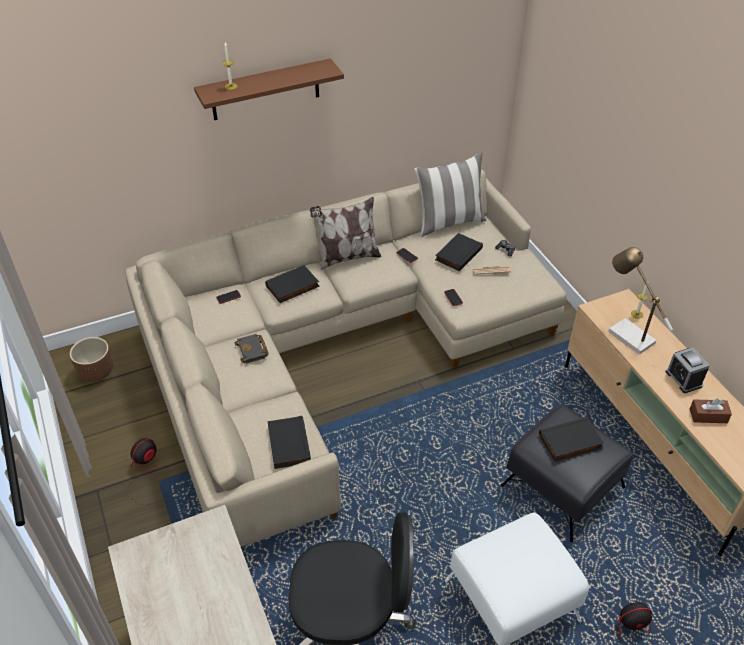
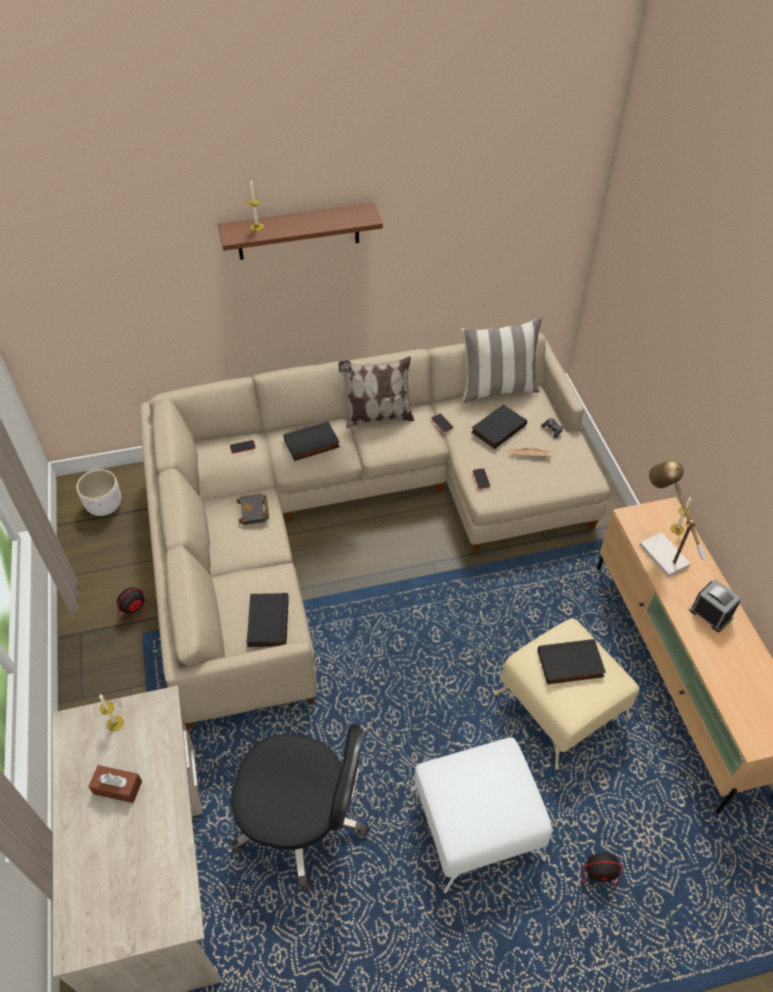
camera: 10 degrees right, 5 degrees up
(97, 372) = (105, 505): brown planter -> white planter
(172, 547) = (115, 723): none -> candle
(562, 487) = (561, 707): black ottoman -> beige ottoman
(683, 379) = (710, 614): alarm clock -> alarm clock turned 150 degrees clockwise
(708, 416) = (727, 662): brown tissue box -> brown tissue box (117, 787)

